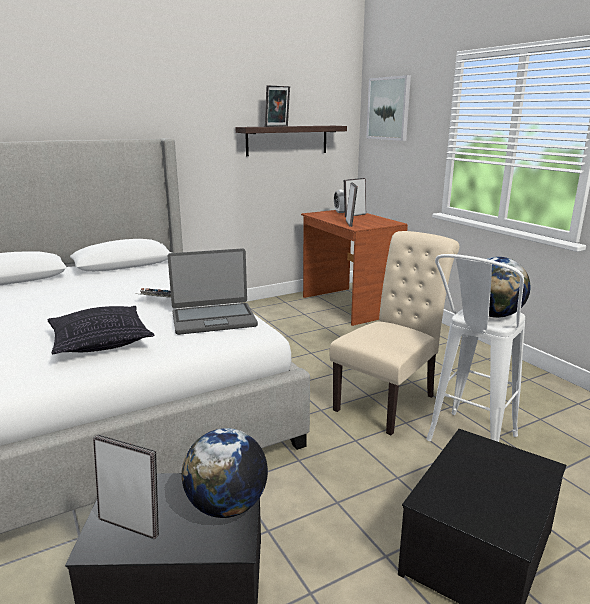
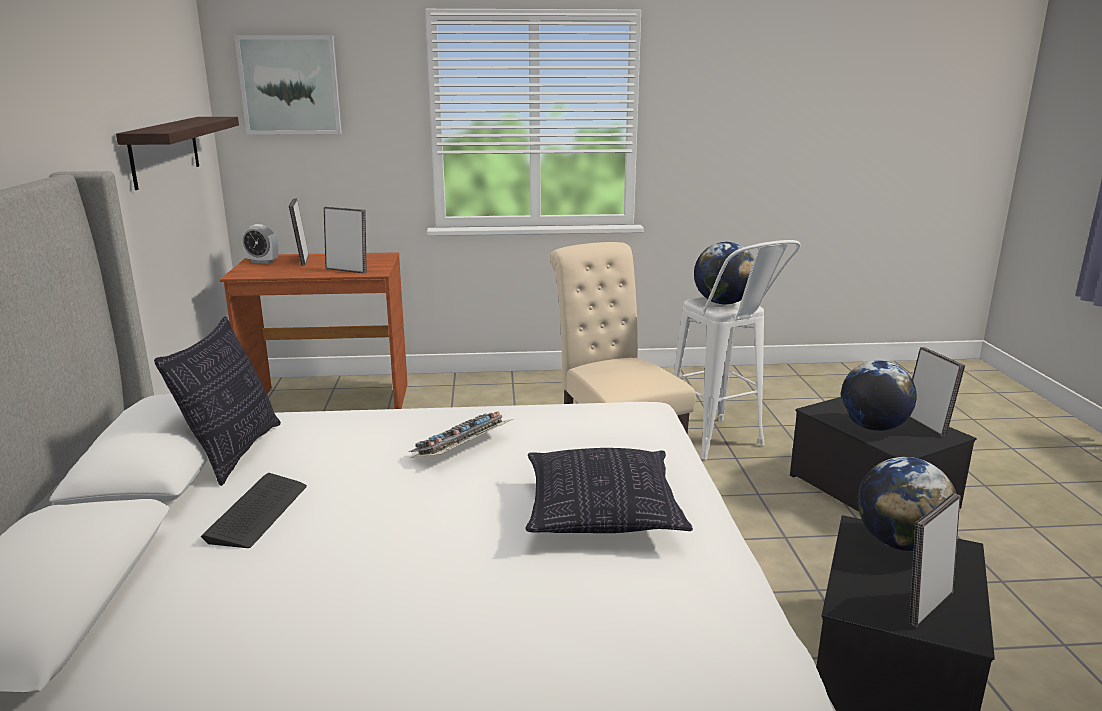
camera: 65 degrees left, 0 degrees up
(85, 285) = (257, 512): none -> keyboard
(140, 270) = (234, 452): none -> pillow
(213, 319) = (574, 426): laptop -> none
(277, 126) = (174, 126): picture frame -> picture frame (927, 424)
(467, 477) = (873, 427): none -> globe

